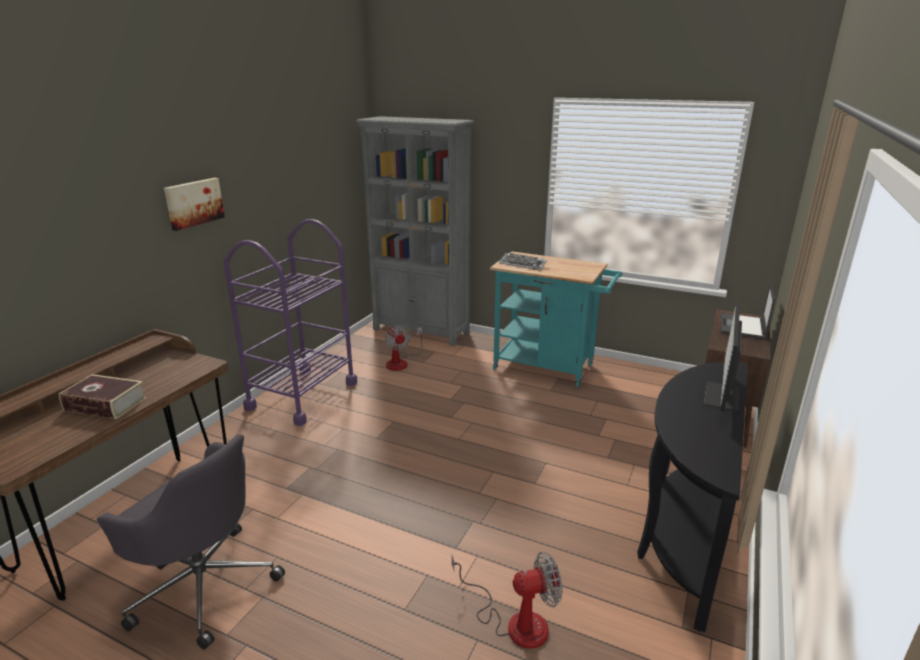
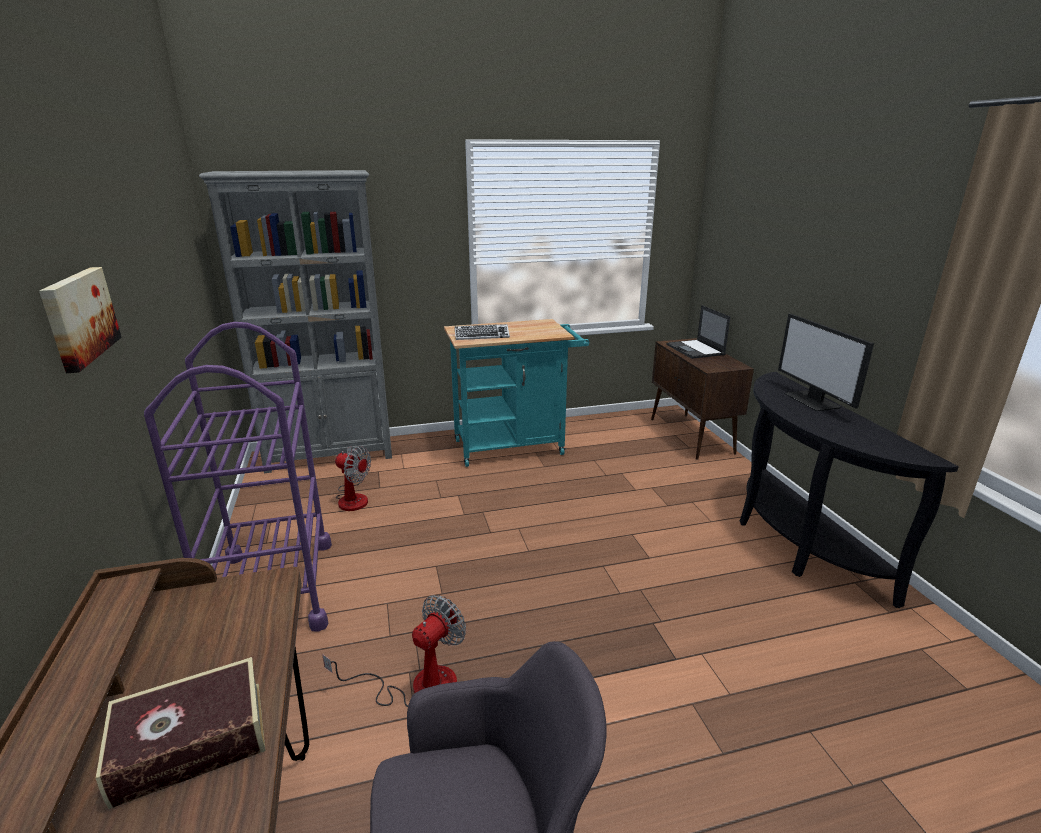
camera: 40 degrees left, 0 degrees up
(514, 622) = (807, 691): fan -> fan (417, 685)

